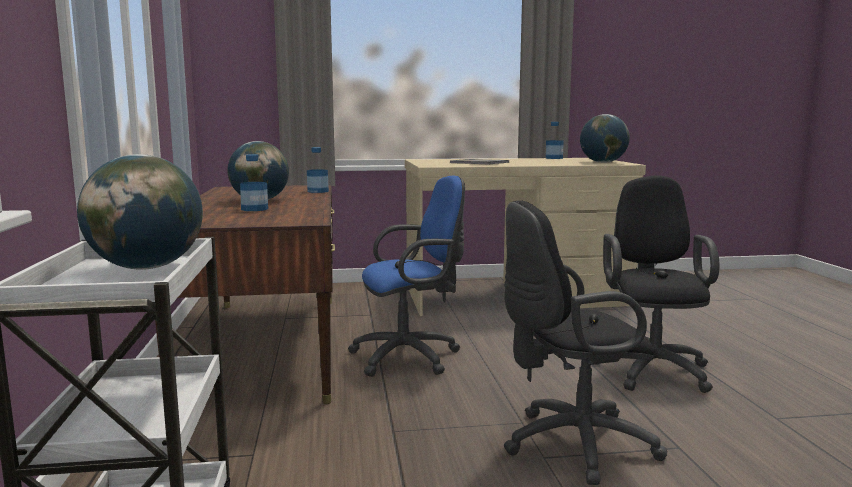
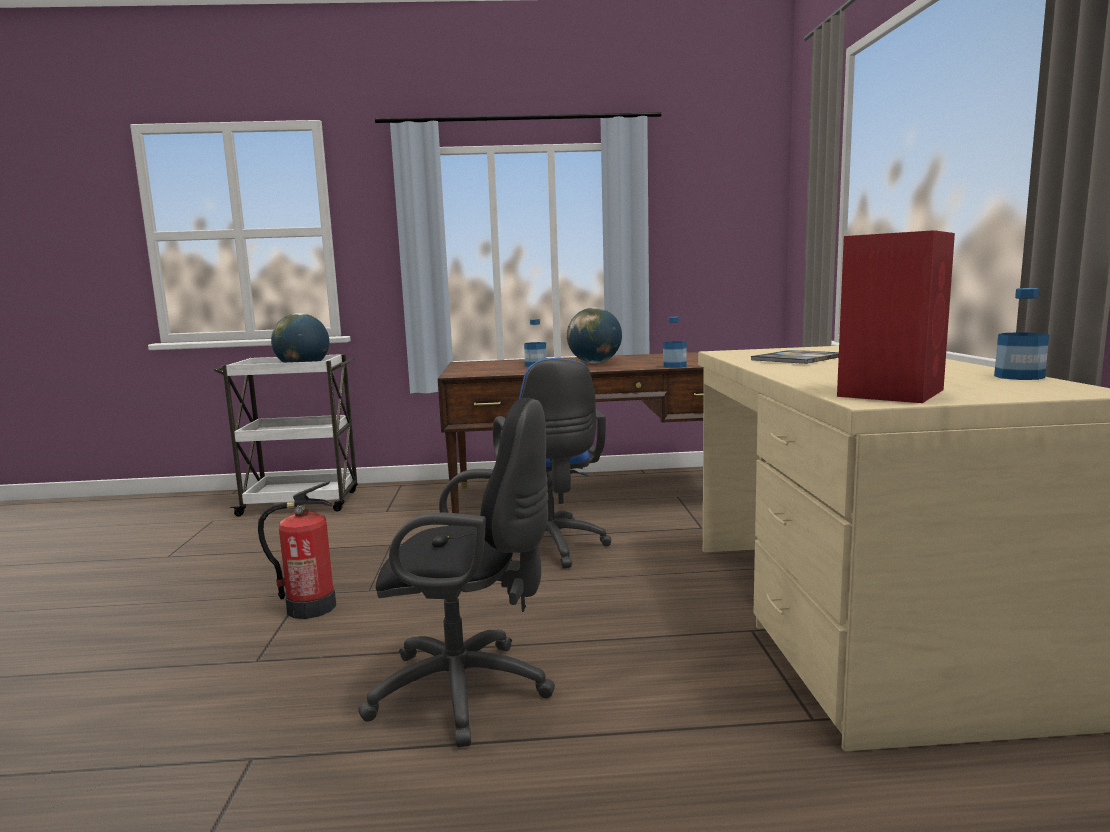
camera: 95 degrees right, 0 degrees up
(571, 445) = (310, 607): black office chair -> fire extinguisher
(603, 162) = (891, 392): globe -> red speaker

